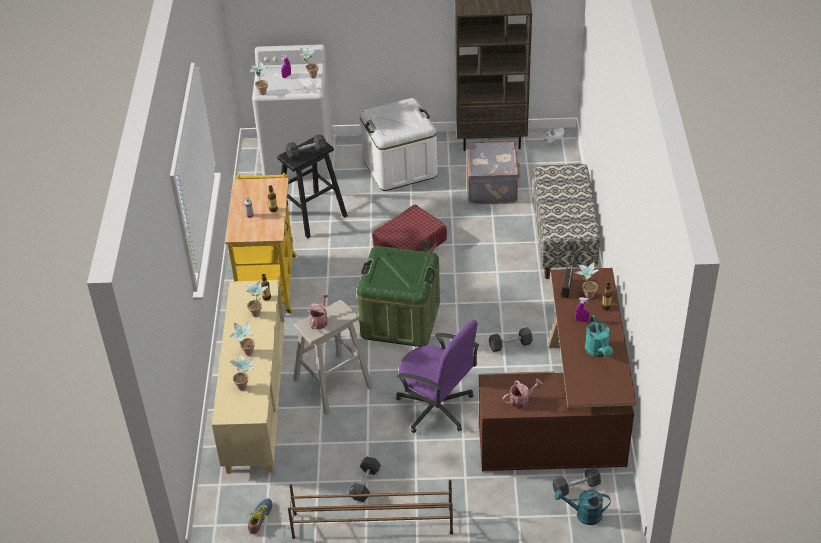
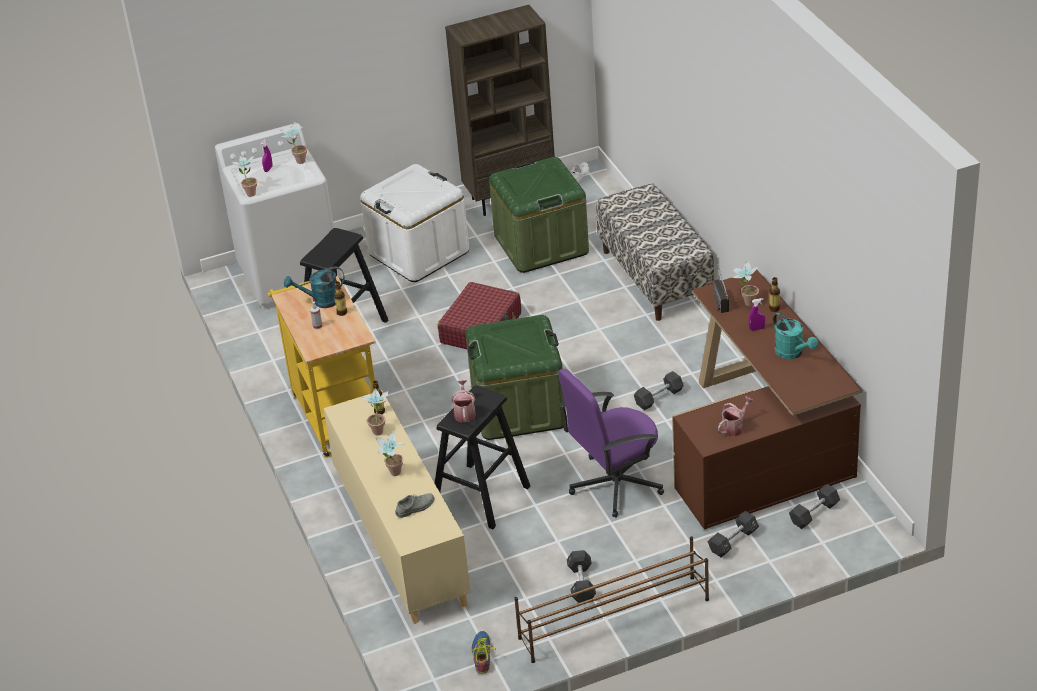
camera: 20 degrees left, 5 degrees down
(245, 387) = (415, 507): potted plant -> grey shoe
(306, 152) = (334, 248): black dumbbell -> black dumbbell (733, 541)
(333, 383) = (481, 495): beige stool -> black stool
(436, 408) = (614, 484): purple office chair -> purple office chair turned 135 degrees clockwise
(492, 187) = (541, 244): grey suitcase -> green storage box
(583, 515) = (838, 537): turquoise watering can -> turquoise watering can (321, 301)

